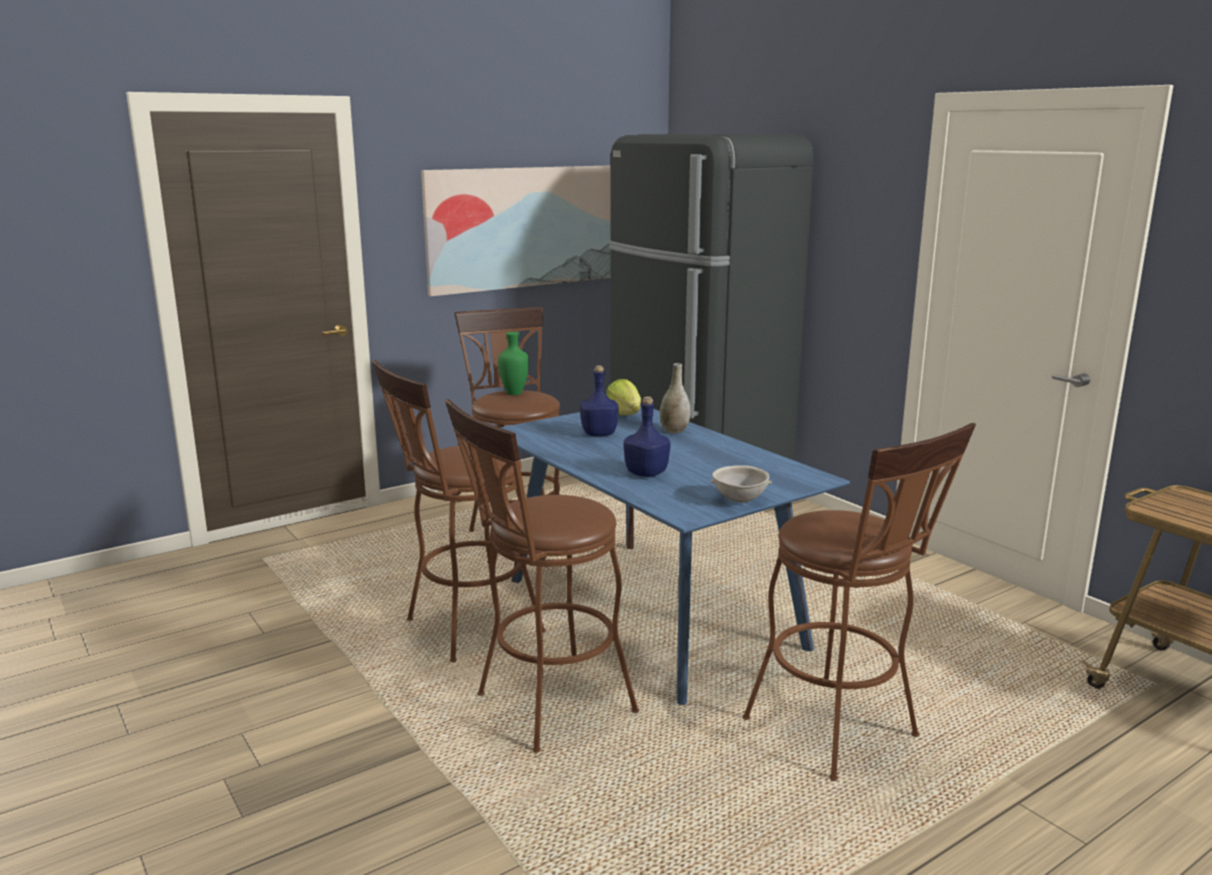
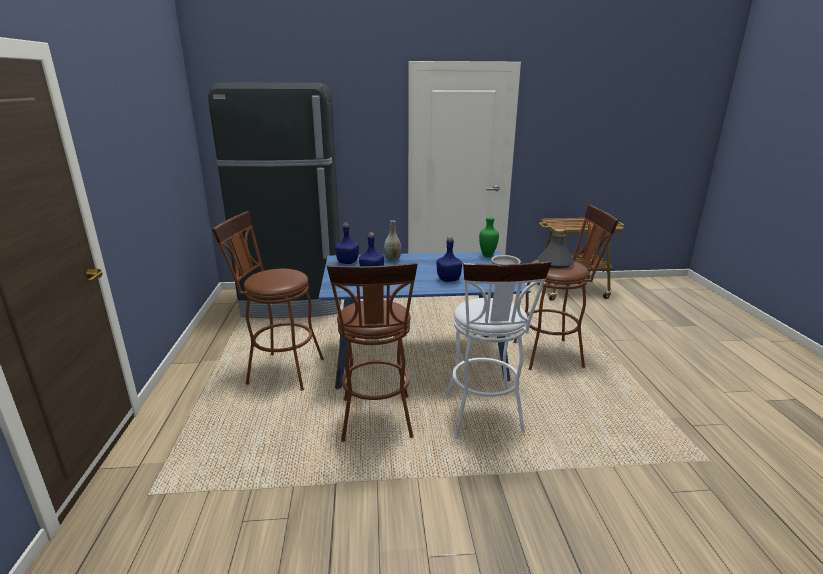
camera: 60 degrees left, 5 degrees up
(515, 393) = (268, 274): green vase -> green vase (487, 255)
(530, 227) = (156, 157): picture -> none
(545, 708) = (485, 419): brown stool -> white stool
(625, 414) = (348, 262): lettuce -> blue bottle
(842, 523) = (555, 263): none -> grey bottle

